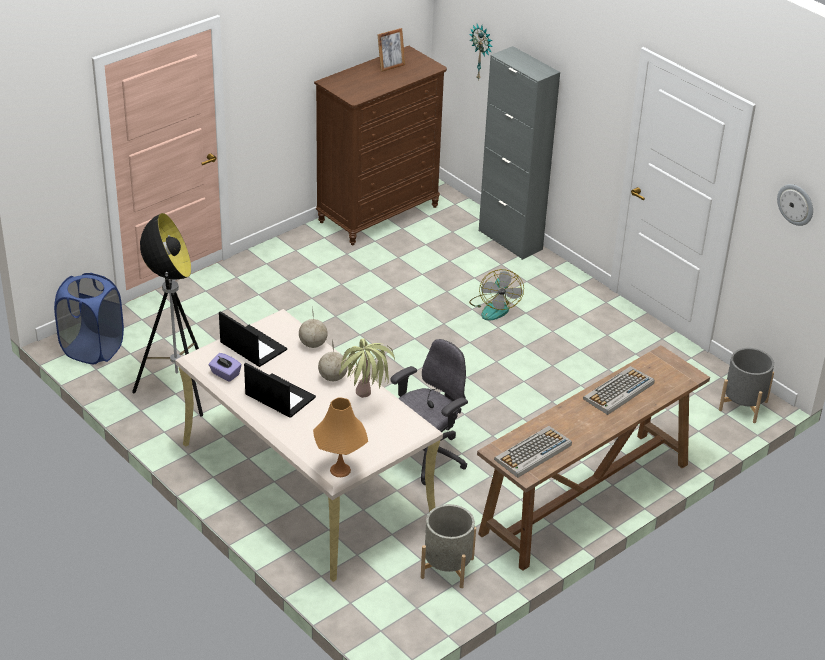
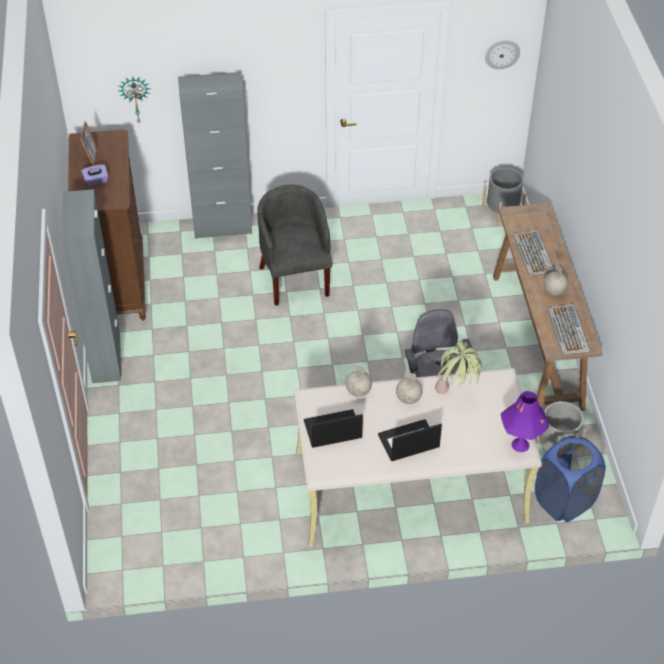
camera: 55 degrees left, 10 degrees up
(92, 349) = (133, 556): blue laundry basket -> blue laundry basket (564, 501)
(177, 392) = (240, 521): floor lamp -> none
(225, 374) = (355, 463): purple tissue box -> purple tissue box (96, 181)
(289, 244) = (106, 358): none -> grey cabinet
(340, 470) = (520, 445): orange table lamp -> purple table lamp
(494, 307) = (295, 278): fan -> grey armchair
(577, 424) = (554, 292): none -> globe

